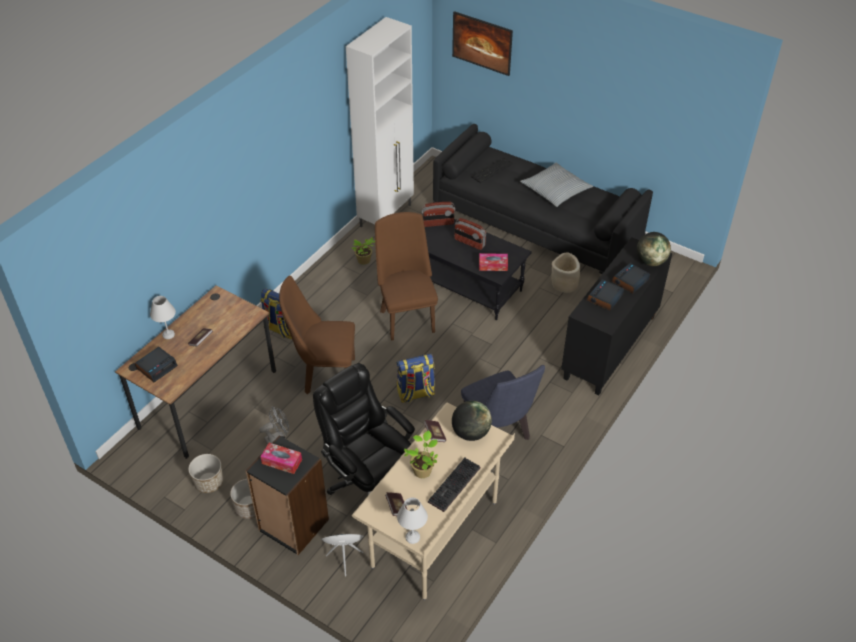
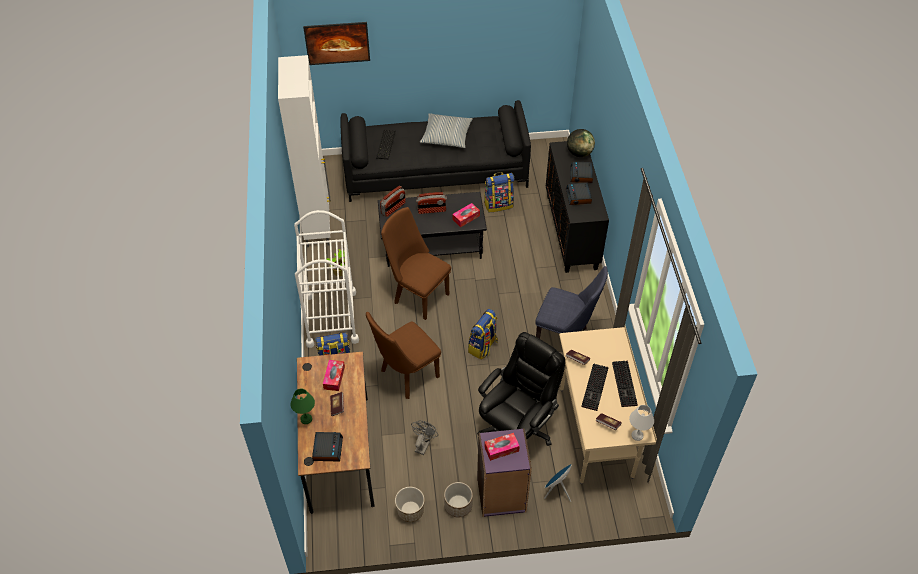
camera: 40 degrees left, 5 degrees up
(169, 335) = (306, 419): white table lamp -> green table lamp
(224, 318) = (334, 378): none -> tissue box
(293, 525) = (501, 495): black bookcase -> purple bookcase
(317, 292) = (331, 318): none -> white cart
(369, 480) = (517, 428): black office chair -> black office chair turned 120 degrees clockwise
(422, 470) = (595, 388): potted plant -> keyboard
(471, 433) = (597, 343): globe -> none
(564, 284) = (498, 204): beige planter -> backpack

